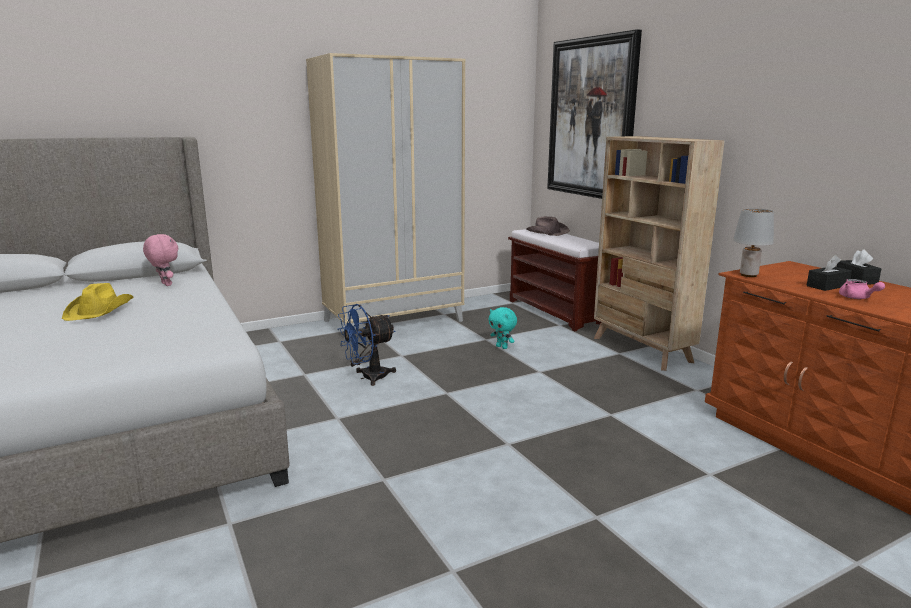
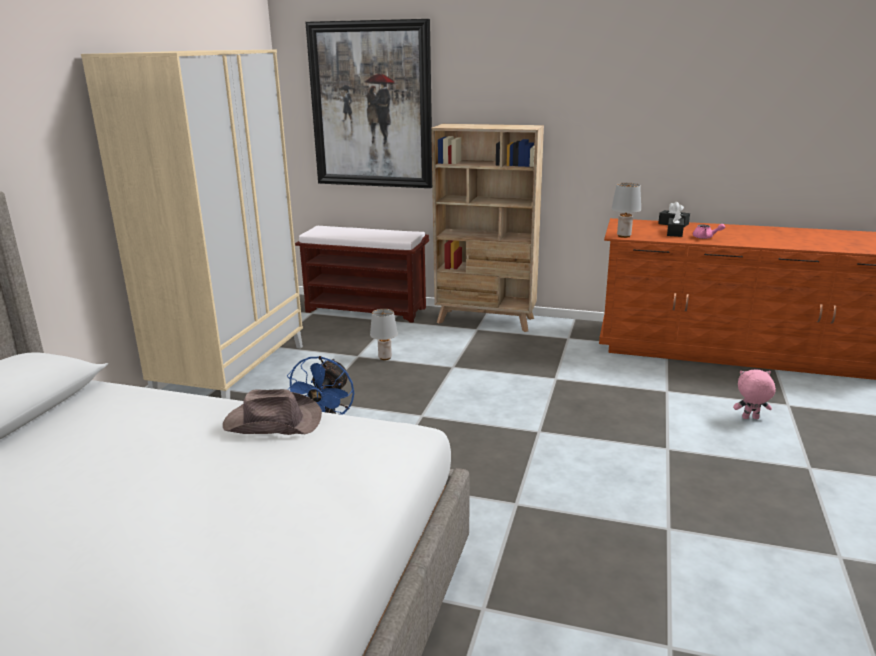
camera: 45 degrees left, 5 degrees up
(100, 310) = (138, 471): yellow hat -> none
(165, 284) = (108, 413): pink plush toy -> pink plush toy (750, 418)
(502, 347) = (385, 357): turquoise plush toy -> grey table lamp
(547, 232) = (337, 230): brown hat -> brown hat (272, 421)

